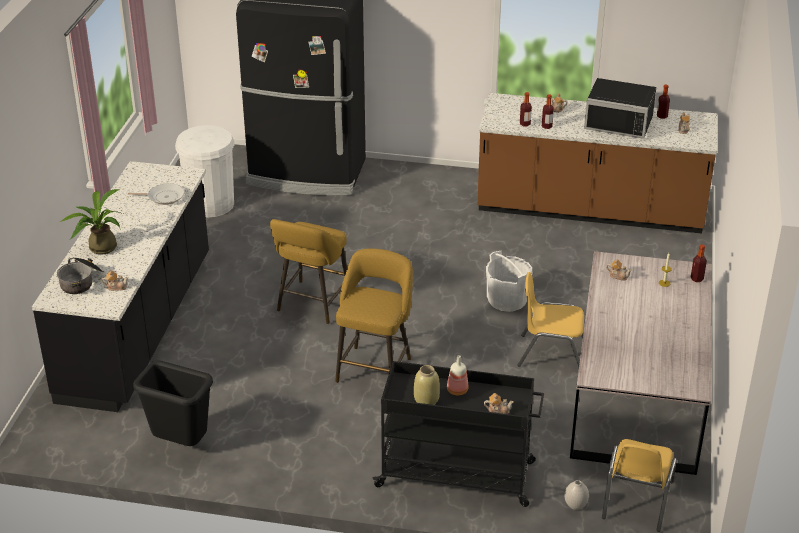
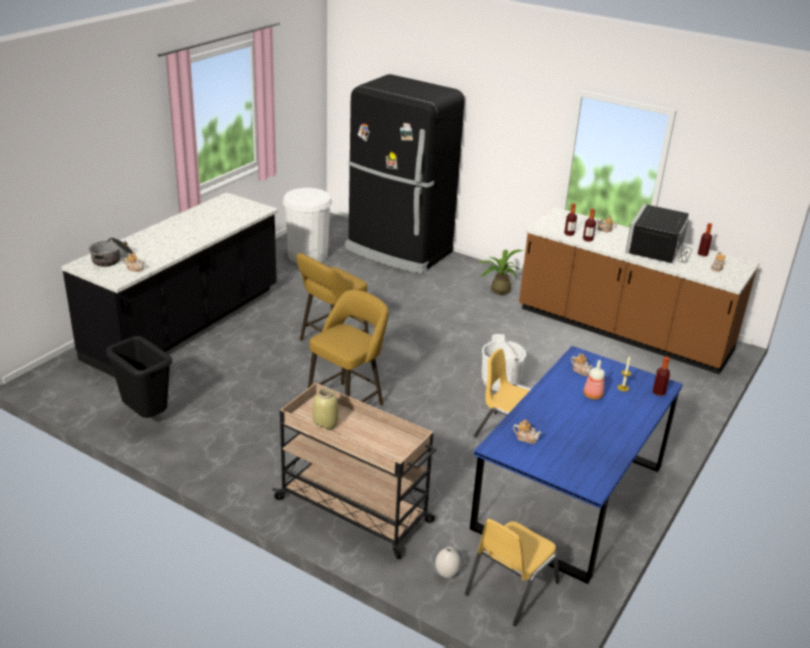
camera: 20 degrees right, 5 degrees down
(99, 248) = (148, 240): potted plant -> potted plant (497, 290)
(163, 197) = (228, 219): frying pan -> none
(456, 390) = (359, 424): bottle -> bottle (592, 395)
(457, 474) = (355, 511): black cart -> beige cart
(498, 410) = (384, 451): teapot -> teapot (526, 438)
(620, 122) = (659, 250): black microwave -> black microwave turned 75 degrees clockwise
(636, 398) = (569, 495): grey dining table -> blue dining table

